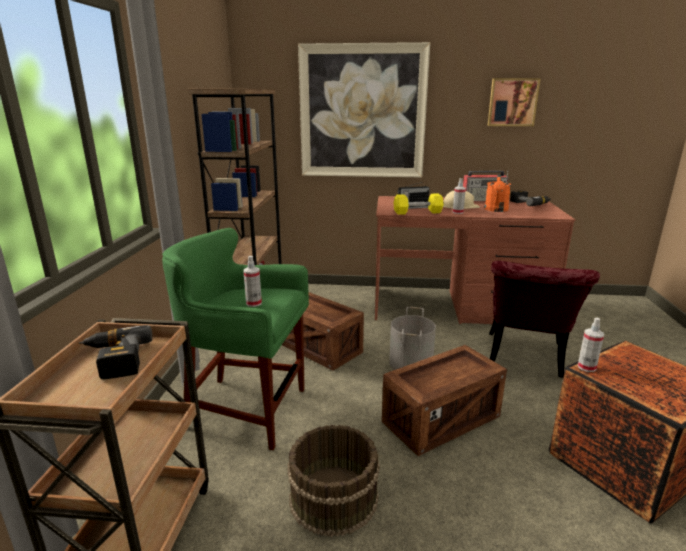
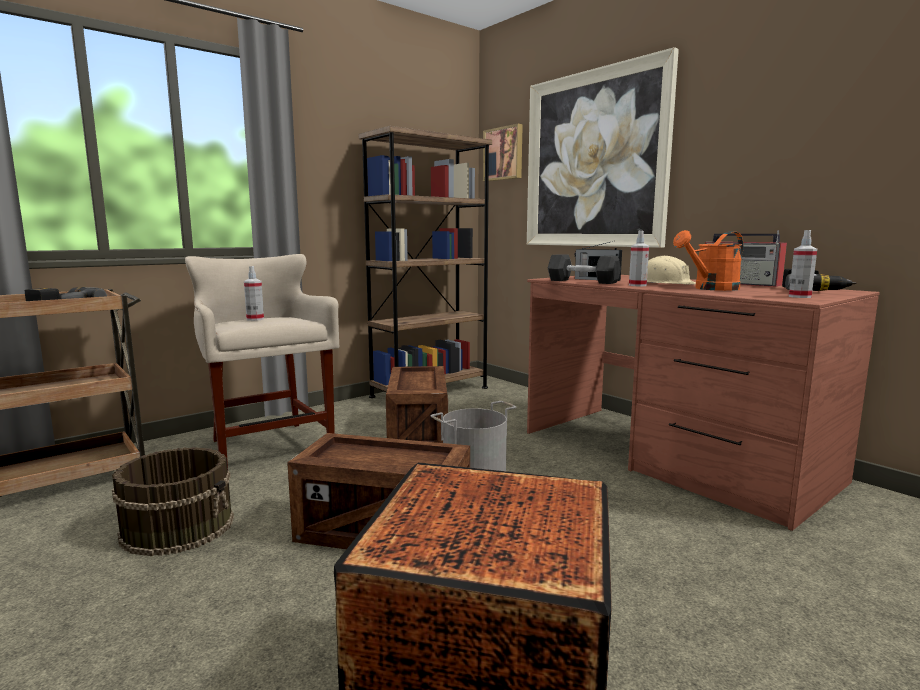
camera: 45 degrees right, 10 degrees down
(247, 410) = (268, 449): green stool -> beige stool
(417, 212) = (582, 281): yellow dumbbell -> black dumbbell
(512, 102) = (811, 116): picture -> picture (504, 154)
(524, 359) = (636, 537): red chair -> none
(586, 367) = (436, 472): spray bottle -> spray bottle (799, 296)

